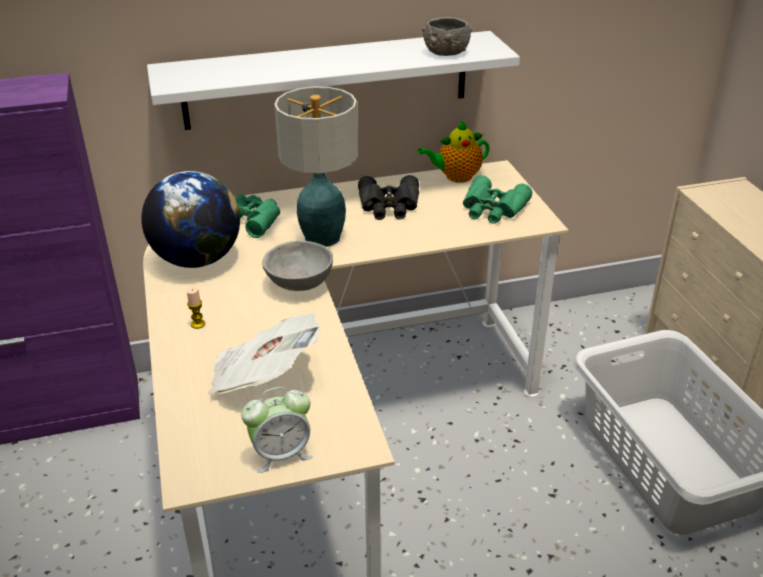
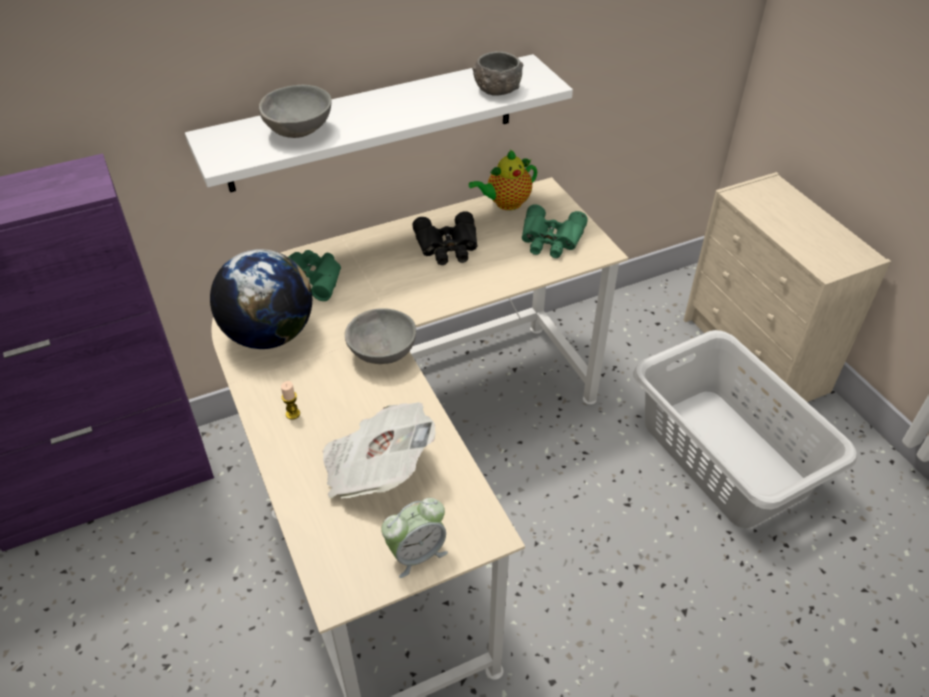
camera: 10 degrees left, 10 degrees up
(250, 70) = (300, 132): none -> grey bowl
(321, 238) = (389, 293): table lamp -> none

